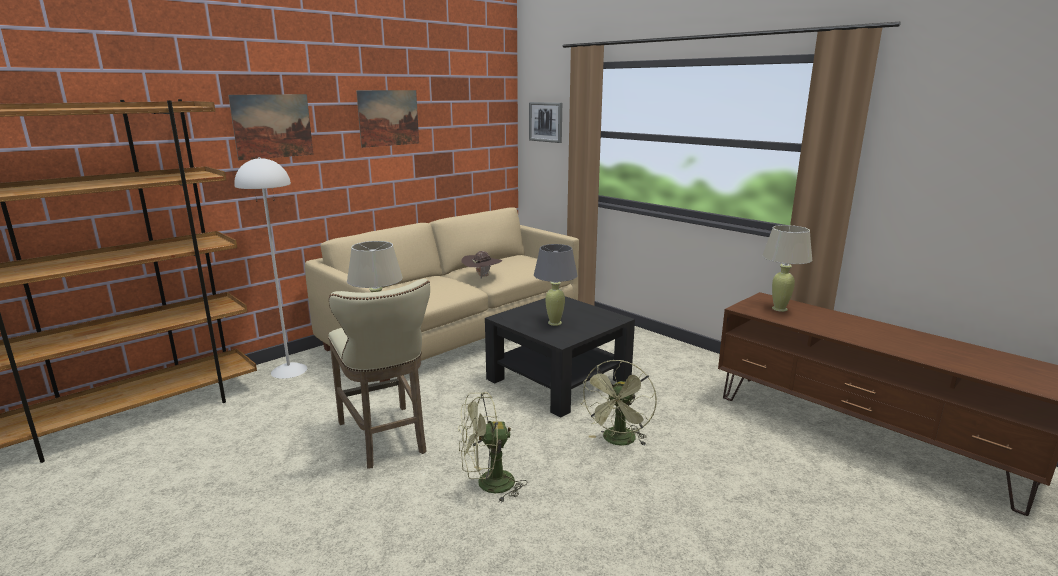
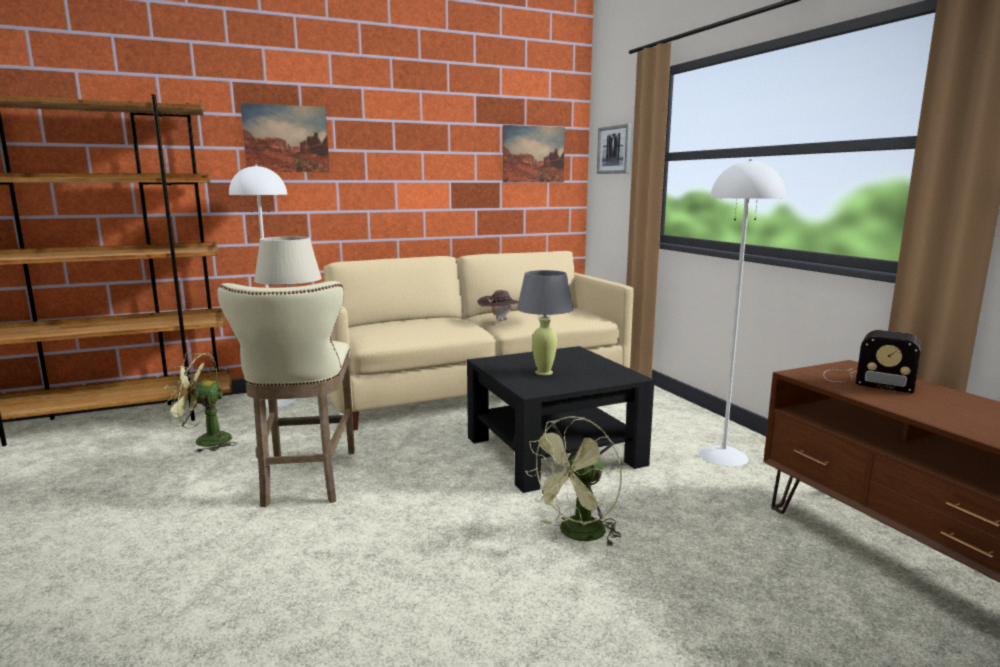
camera: 20 degrees right, 5 degrees down
(388, 118) = (421, 138): picture -> picture (533, 154)
(488, 485) = (371, 553): green fan -> green fan (205, 441)
(674, 364) = (723, 456): none -> white floor lamp
(779, 309) = (864, 380): beige table lamp -> radio

